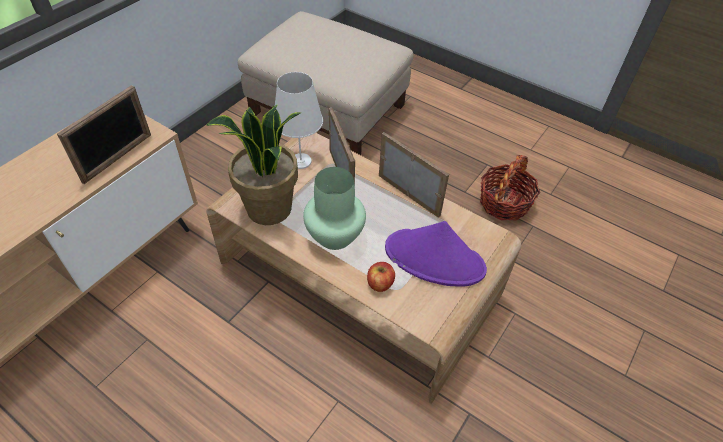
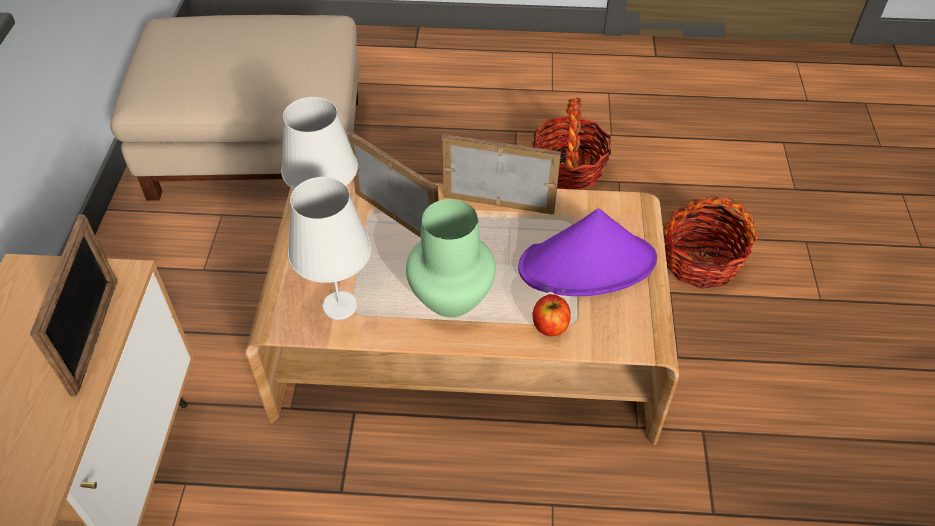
camera: 30 degrees left, 0 degrees up
(269, 209) = (340, 306): potted plant -> white table lamp
(552, 304) = (700, 261): none -> basket

